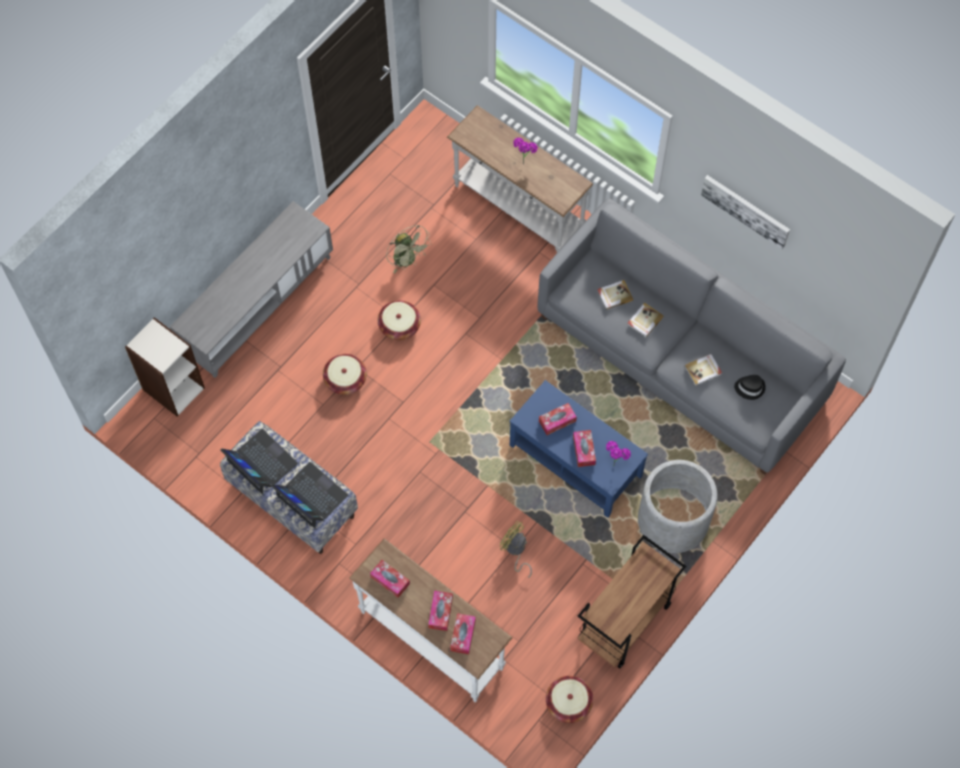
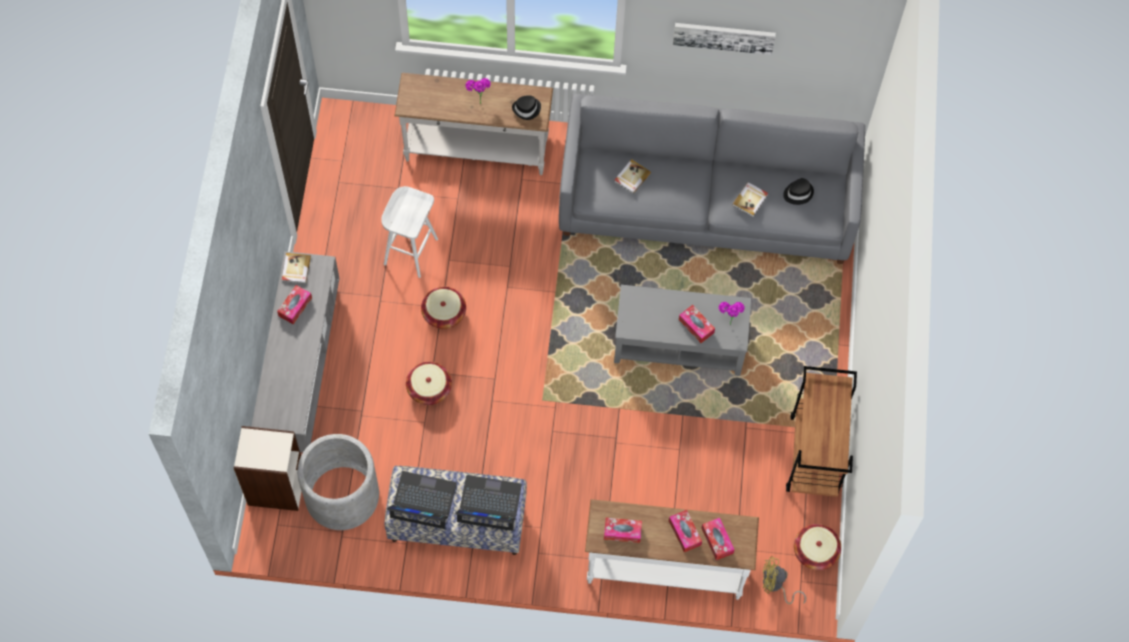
camera: 35 degrees left, 0 degrees up
(408, 260) = (410, 251): green fan -> white stool
(515, 551) = (682, 450): yellow fan -> yellow fan (775, 586)
(557, 421) = (656, 314): tissue box -> tissue box (295, 307)
(558, 189) = (527, 109): none -> black hat
(575, 461) = (679, 343): blue coffee table -> grey coffee table
(644, 320) = (672, 185): book -> book (295, 269)
(673, 520) = (794, 346): grey planter -> grey planter (342, 496)

